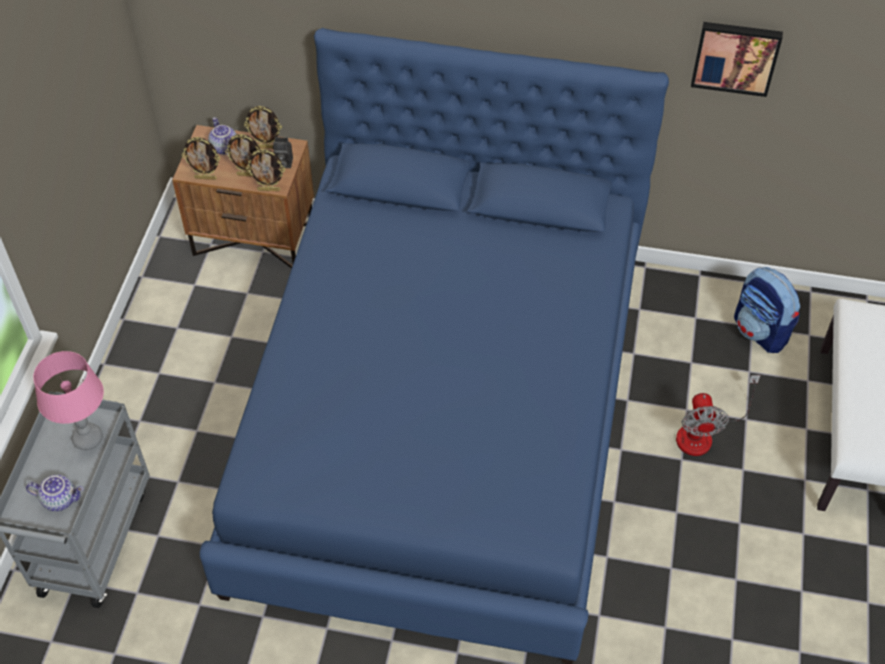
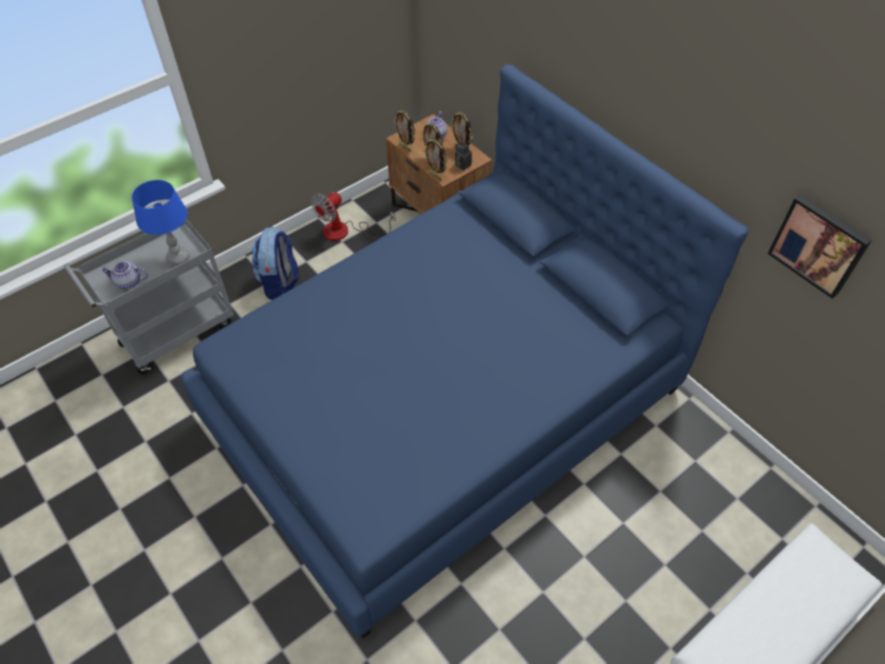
camera: 40 degrees right, 0 degrees up
(60, 499) = (128, 282): teapot -> teapot turned 135 degrees clockwise
(87, 438) = (178, 257): pink table lamp -> blue table lamp
(703, 433) = (620, 550): fan -> fan (345, 232)
(761, 331) = (741, 507): backpack -> backpack (280, 283)

